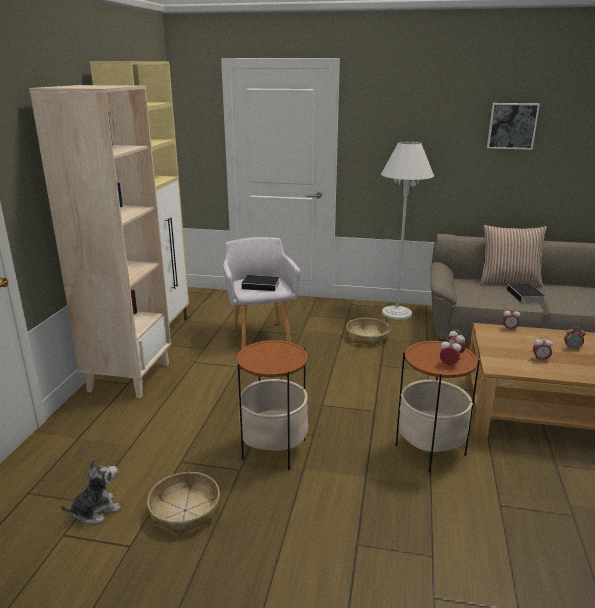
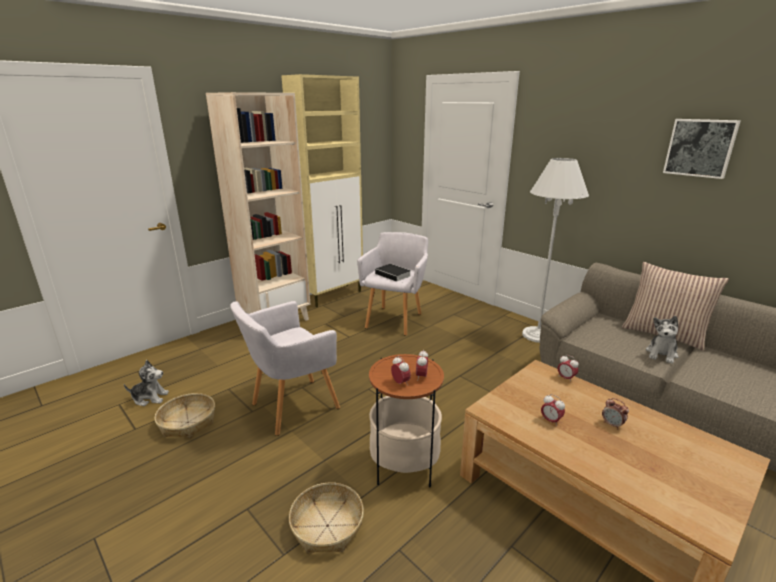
camera: 35 degrees right, 0 degrees up
(274, 449) = (291, 407): side table -> grey armchair
(367, 337) = (480, 347): basket -> basket (327, 526)
(525, 296) = (661, 354): book -> plush toy

